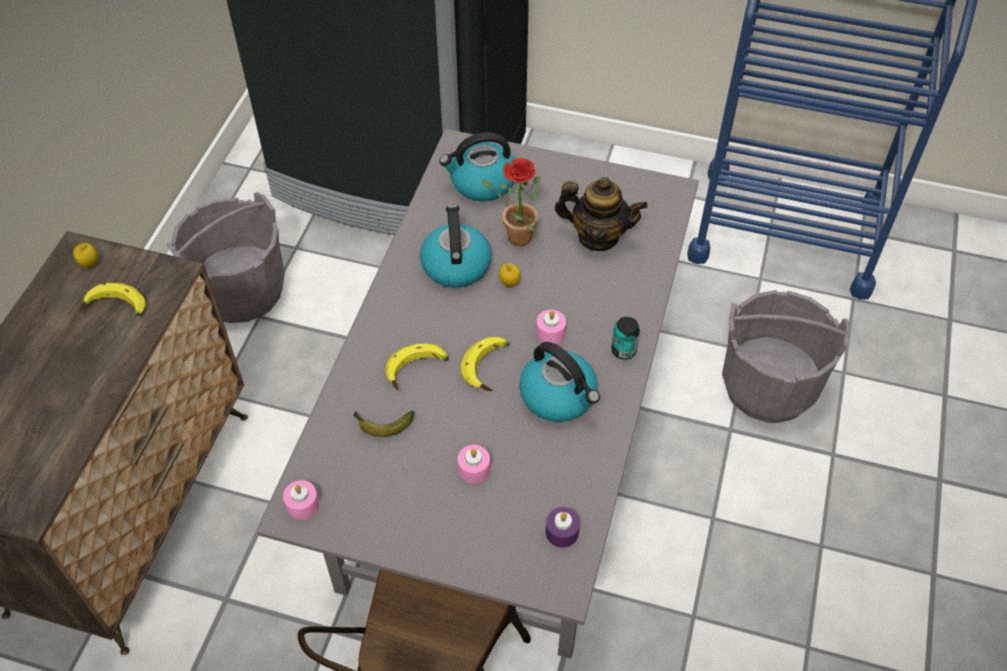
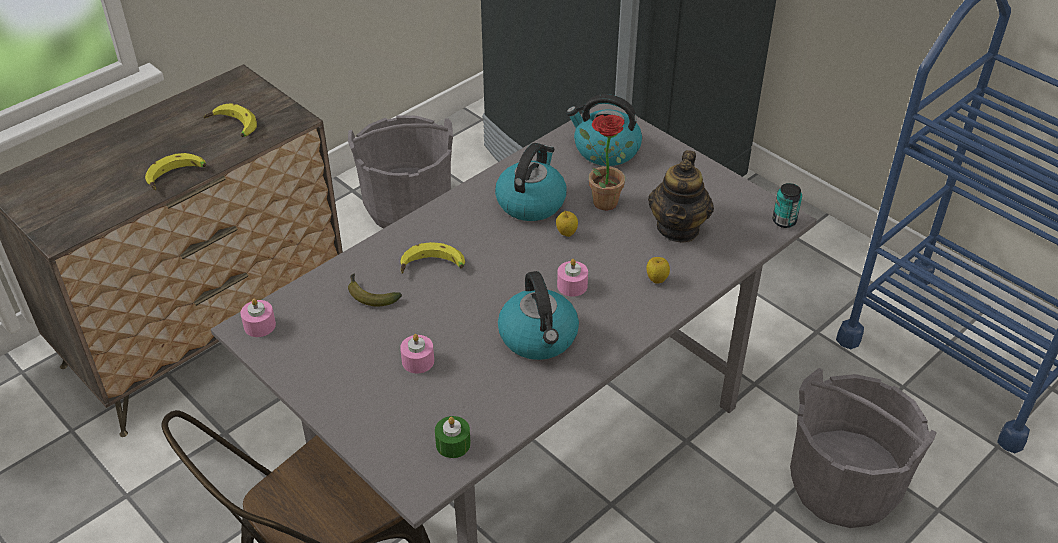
camera: 30 degrees right, 10 degrees down
(89, 264) = (240, 91): apple -> apple (657, 279)
(489, 367) = (495, 290): banana -> banana (177, 178)
(562, 532) = (453, 444): purple candle -> green candle
(598, 236) = (678, 228): teapot -> teapot turned 60 degrees clockwise
(623, 350) = (628, 326): can -> can (784, 221)

